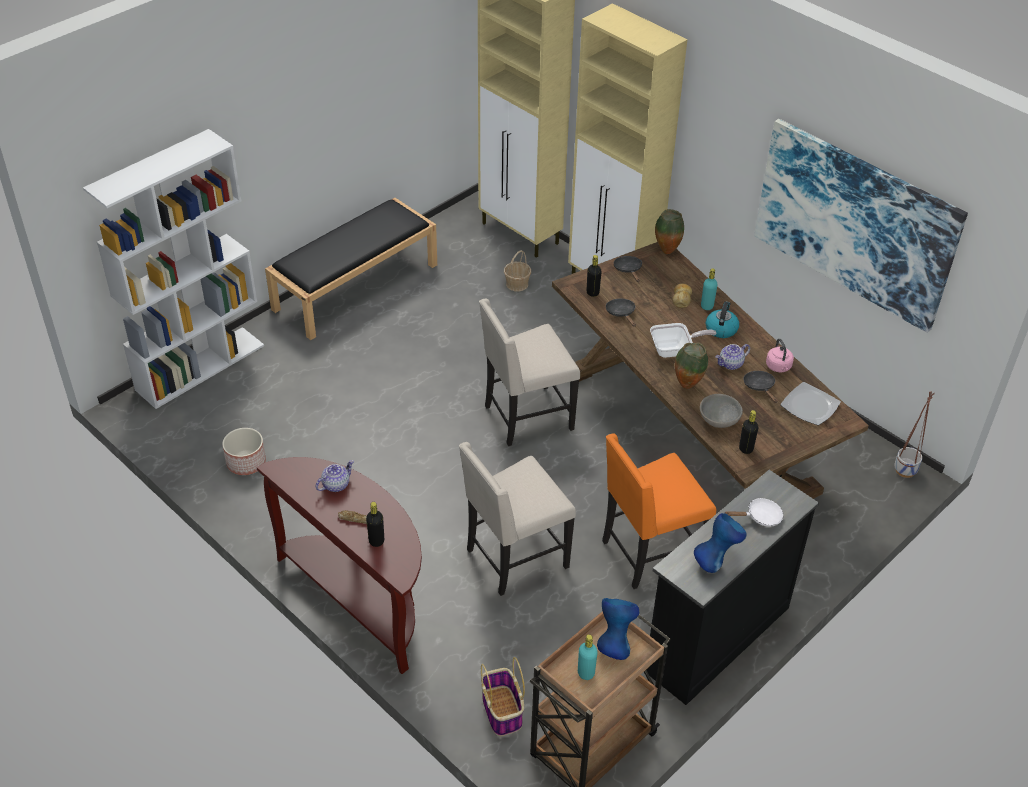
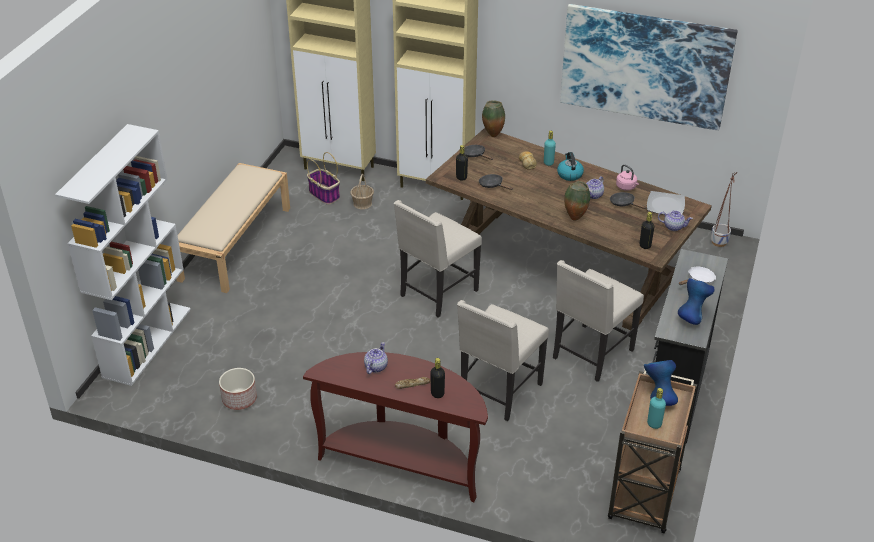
camera: 25 degrees left, 5 degrees down
(356, 286) = (235, 242): black bench -> beige bench
(502, 711) = (565, 498): basket -> basket (325, 195)
(649, 554) = (591, 354): orange chair -> beige chair
(674, 350) = (548, 198): frying pan -> none
(719, 420) = (613, 233): grey bowl -> none
(799, 437) = (673, 227): none -> teapot

